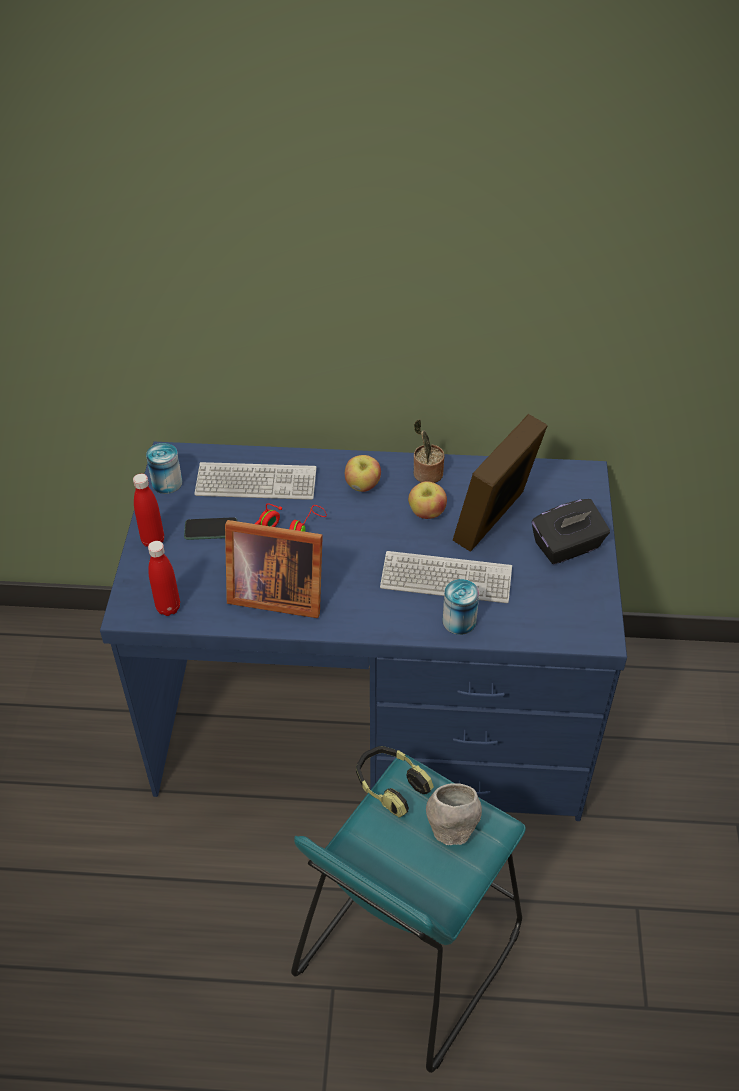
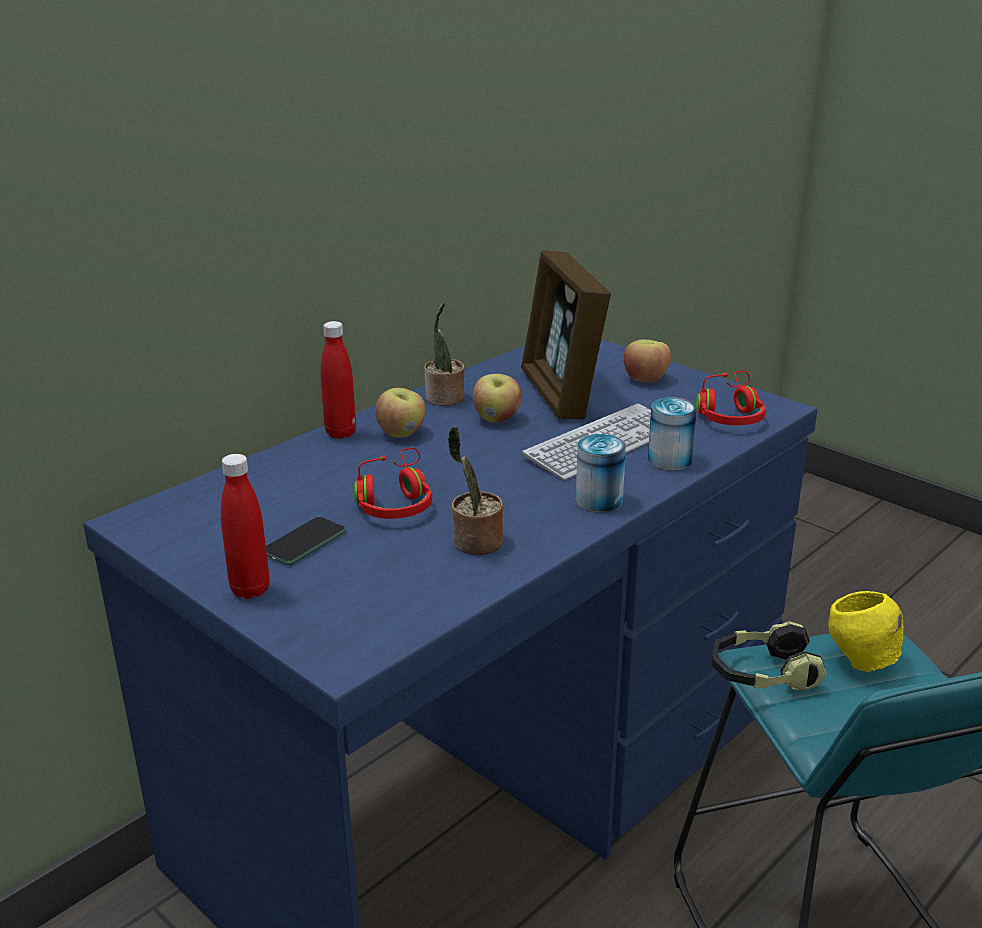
camera: 50 degrees left, 20 degrees down
(167, 483) = (172, 541): can -> can (599, 500)
(168, 608) = (384, 625): red bottle -> red bottle (340, 433)
(256, 483) = (284, 486): keyboard -> none
(274, 593) = (474, 543): picture frame -> potted plant
(452, 828) = (860, 661): grey bowl -> yellow bowl
(561, 616) = (730, 414): none -> red headphones
(567, 547) = (645, 379): black tissue box -> apple

